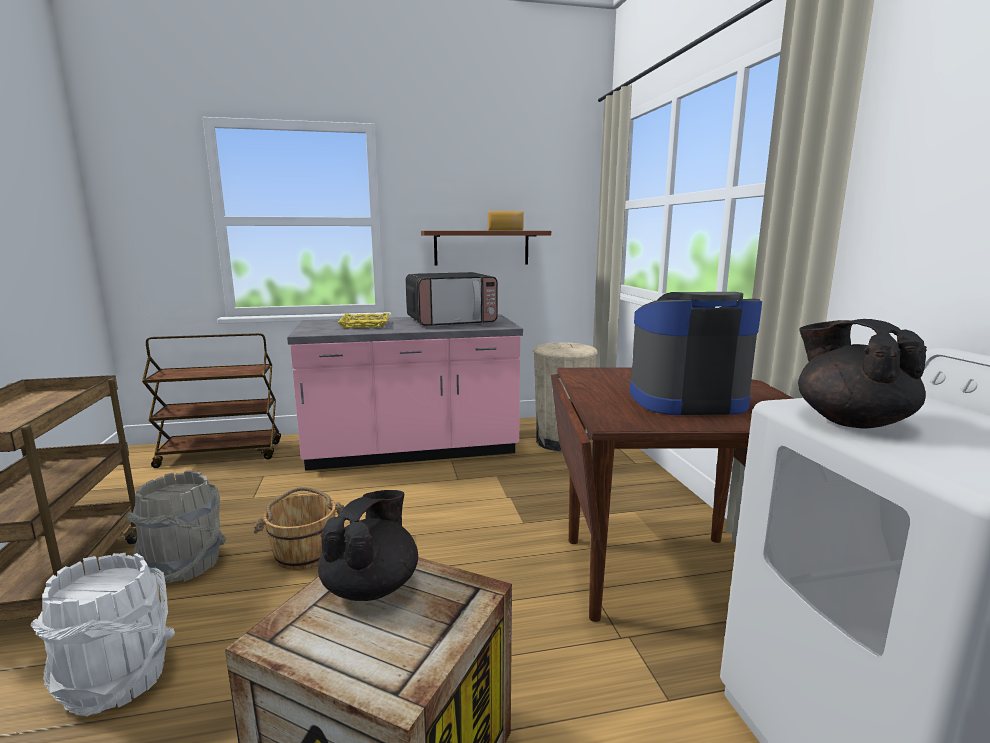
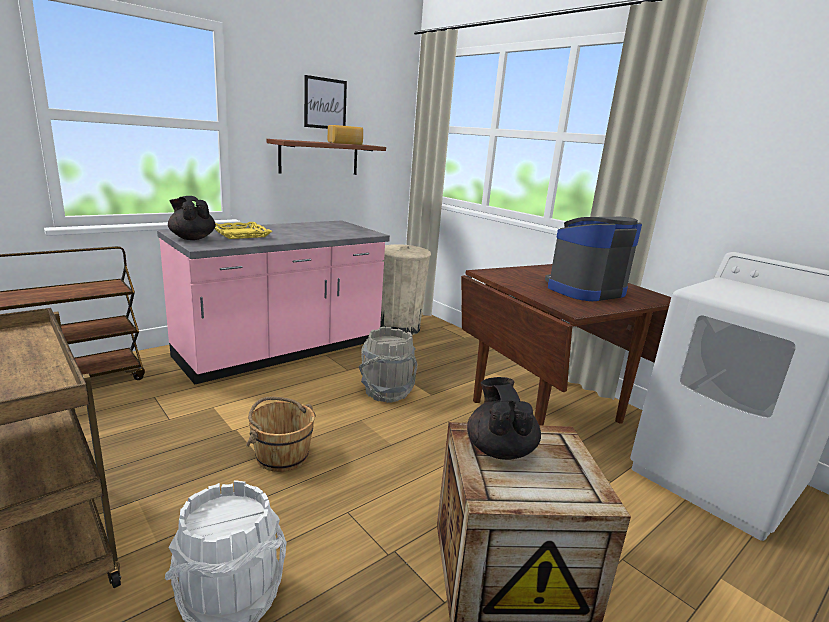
camera: 30 degrees left, 5 degrees up
(184, 565) = (172, 494): grey bucket -> grey bucket (386, 392)
(451, 321) = (316, 229): microwave -> none
(487, 190) = (325, 103): none -> picture
(850, 421) = (735, 298): black teapot -> black teapot (192, 238)

